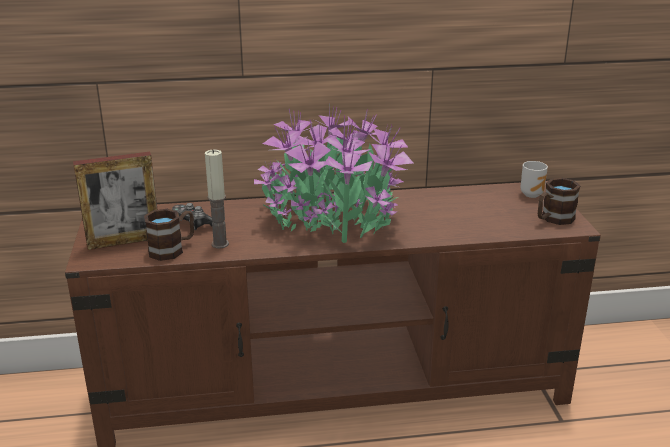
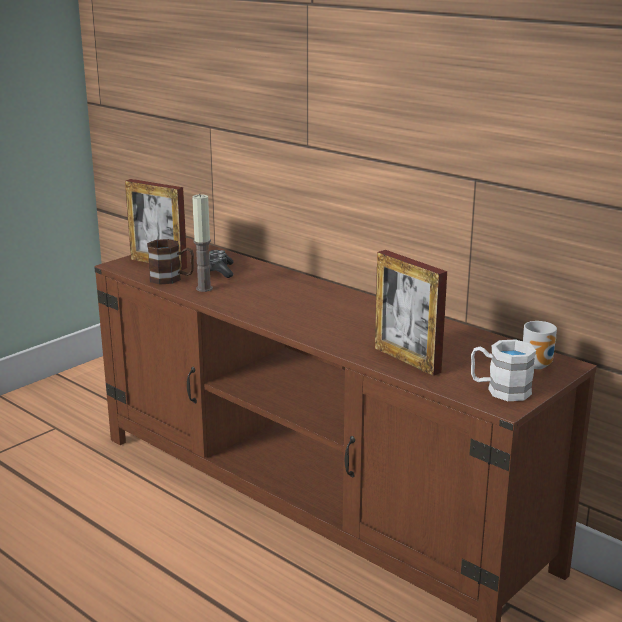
camera: 50 degrees right, 5 degrees down
(332, 218) = (315, 307): potted plant -> none
(471, 226) = (407, 360): none -> picture frame
(553, 219) = (500, 390): brown mug -> white mug

